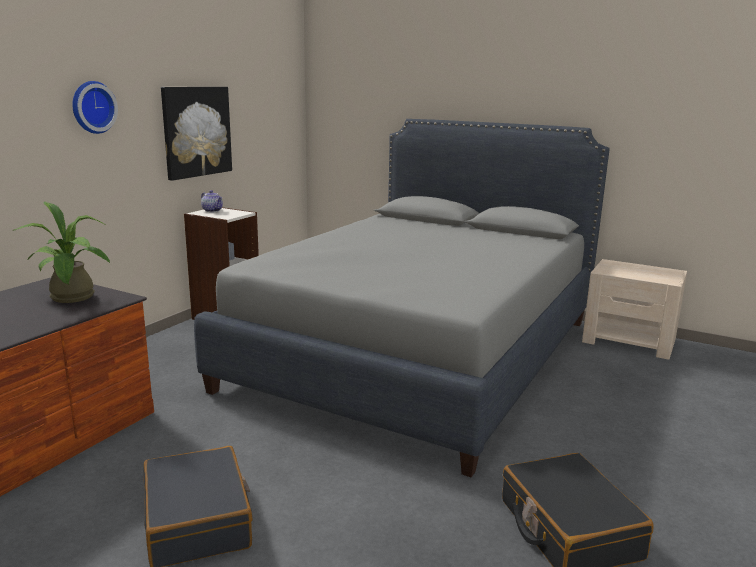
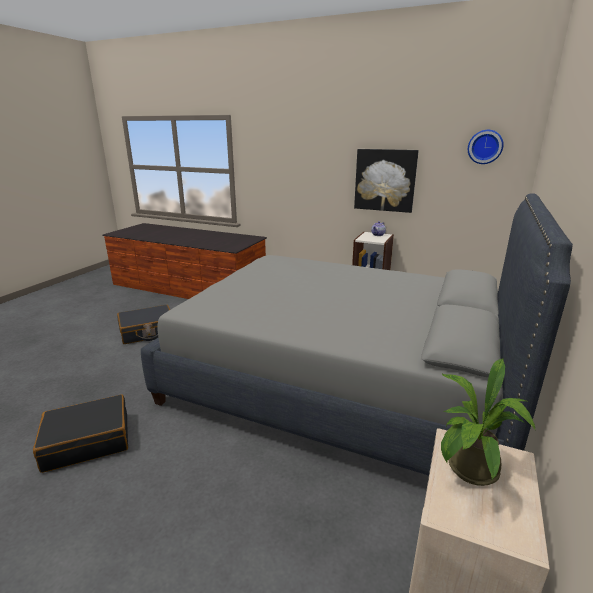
camera: 85 degrees right, 5 degrees up
(73, 299) = (231, 243): potted plant -> potted plant (468, 472)
(92, 107) = (310, 158): wall clock -> wall clock (485, 147)

